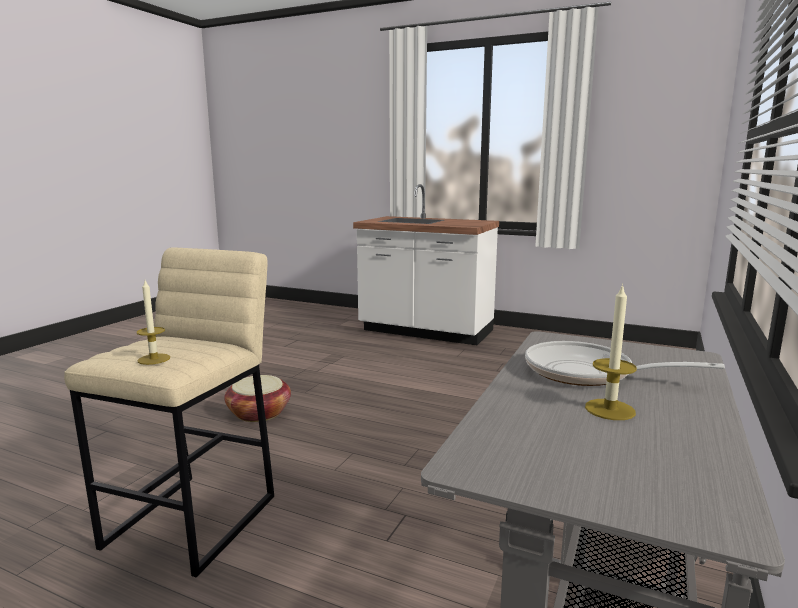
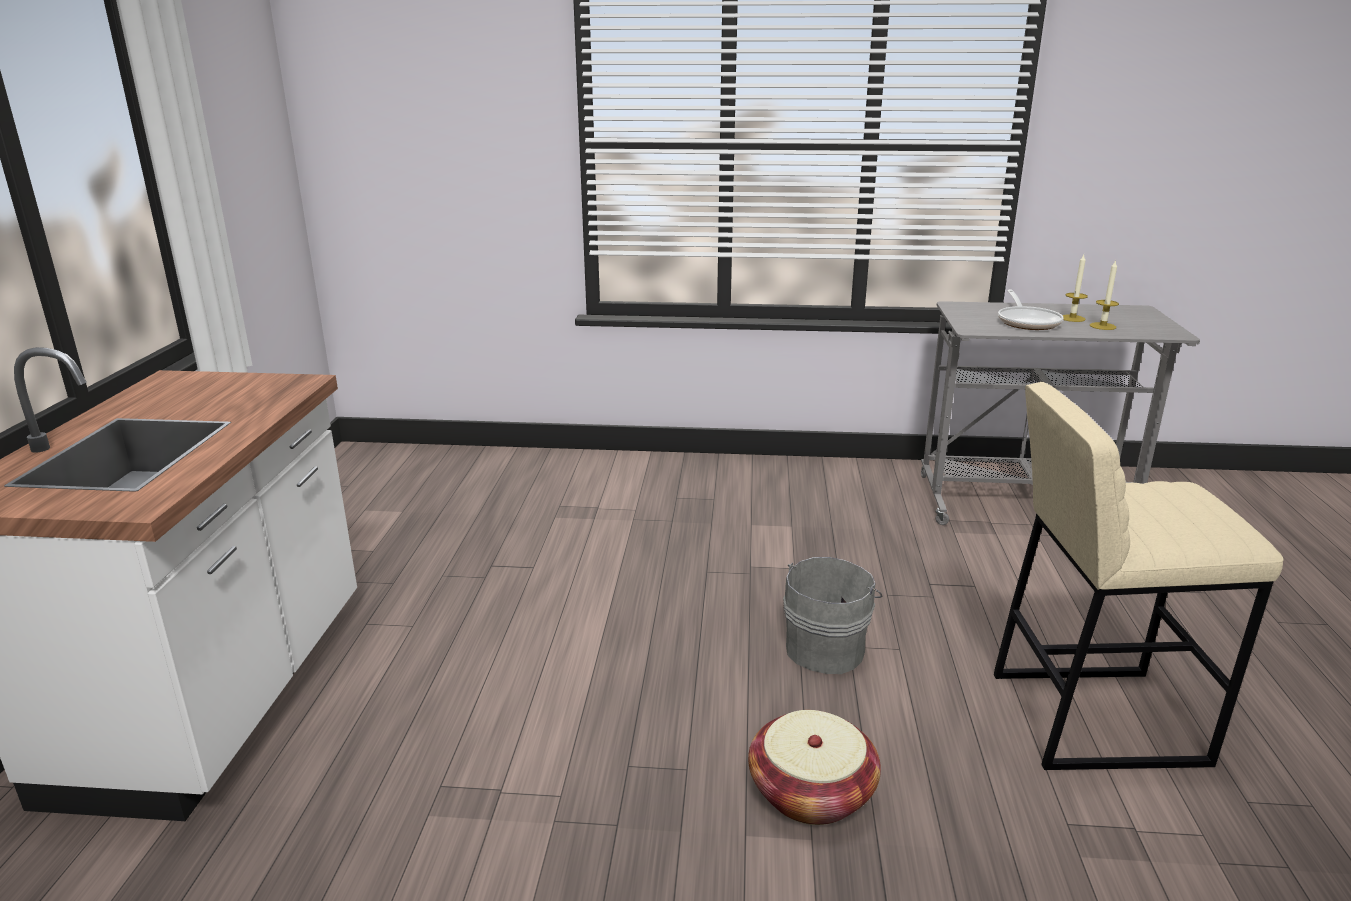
camera: 110 degrees left, 10 degrees up
(154, 359) = (1191, 496): candle -> candle (1102, 326)
(358, 445) = (827, 648): none -> grey bucket

